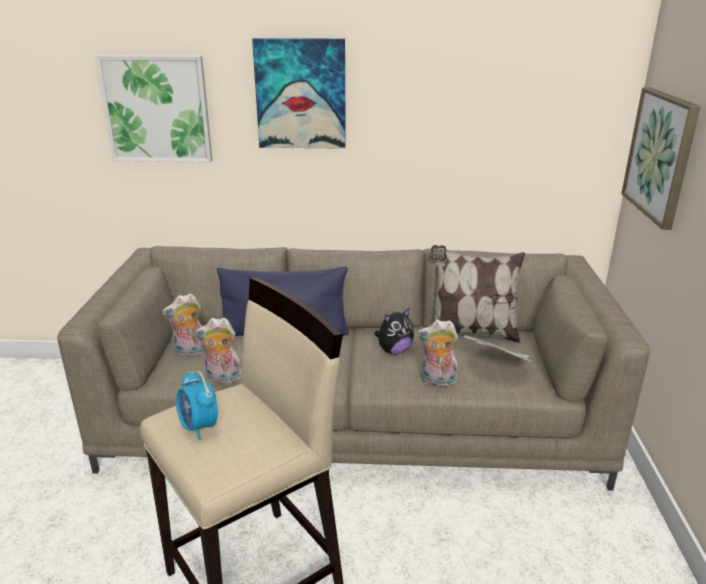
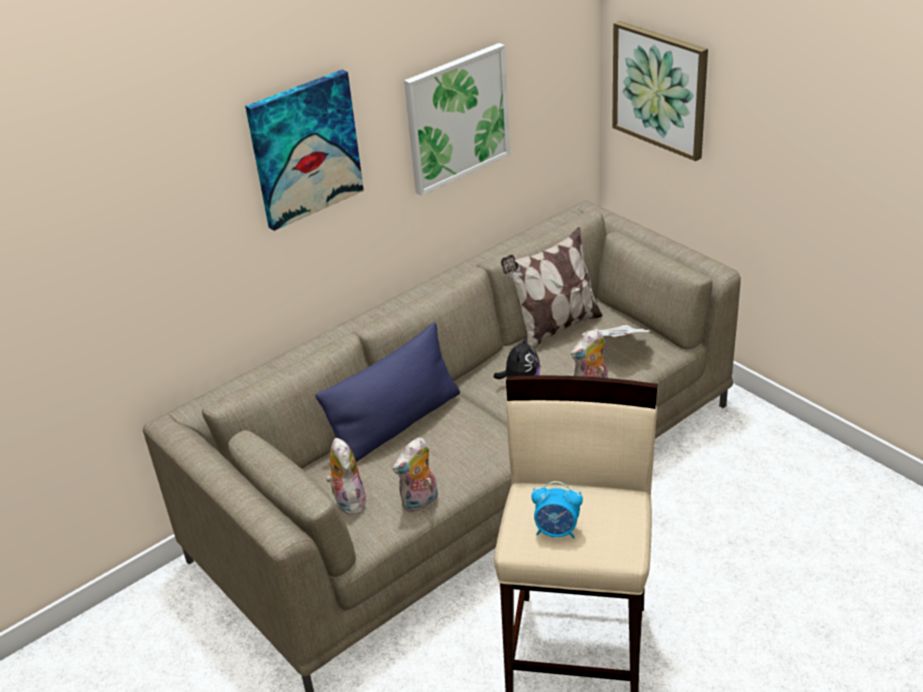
camera: 40 degrees left, 10 degrees up
(157, 109) = (140, 238): picture -> picture (457, 118)
(190, 352) = (348, 501): plush toy -> plush toy turned 135 degrees clockwise

